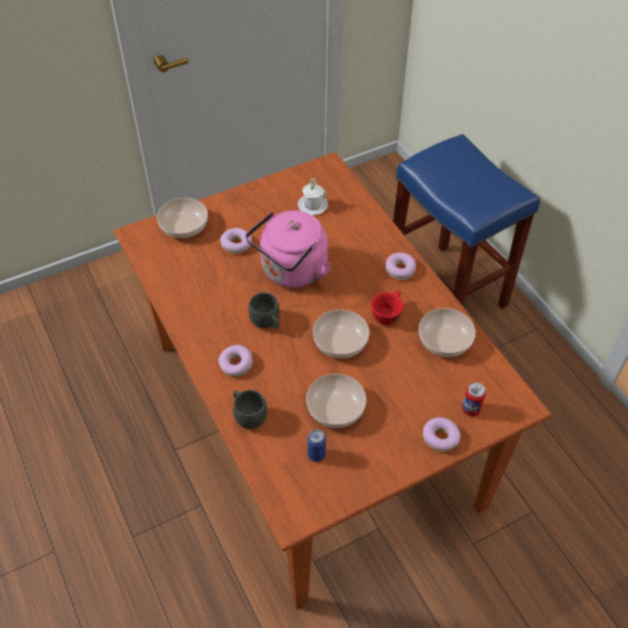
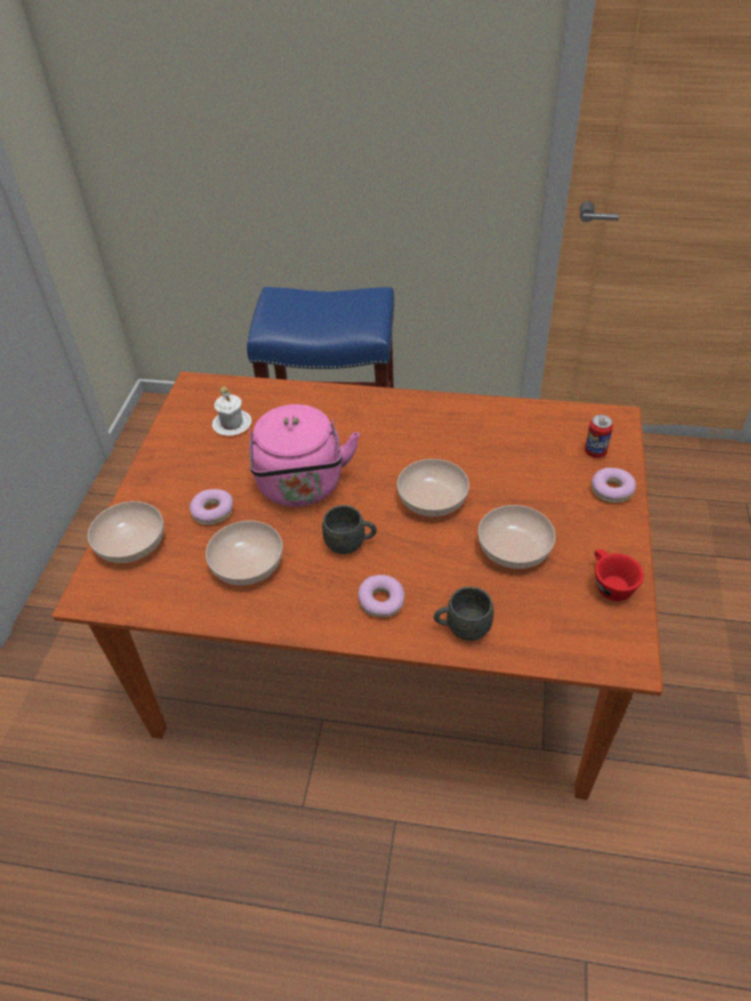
camera: 50 degrees left, 5 degrees down
(316, 454) = (561, 595): can -> none
(387, 313) = (430, 446): red cup -> red cup (609, 584)
(400, 269) = (385, 408): donut -> none
(445, 341) = (501, 426): bowl -> bowl (248, 564)

